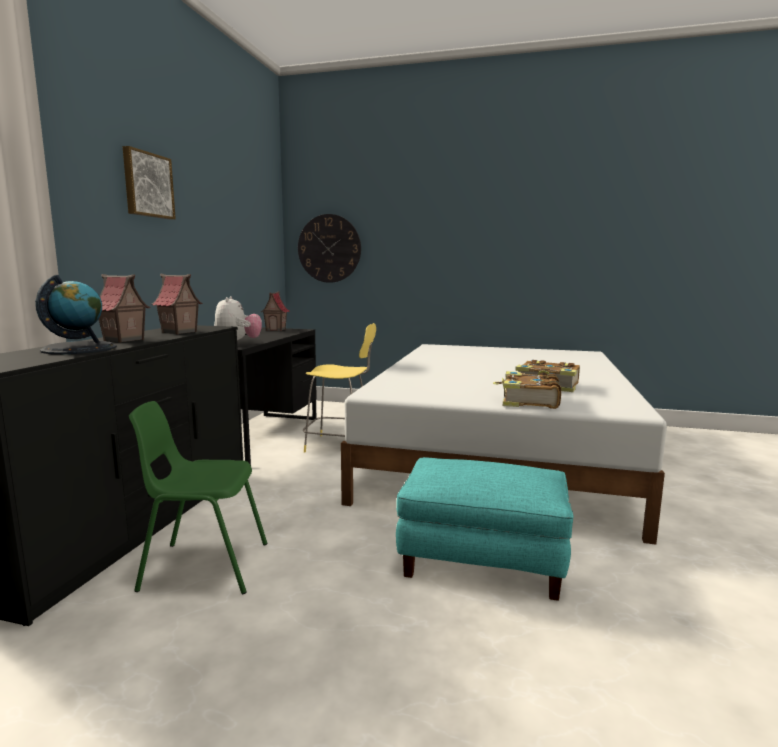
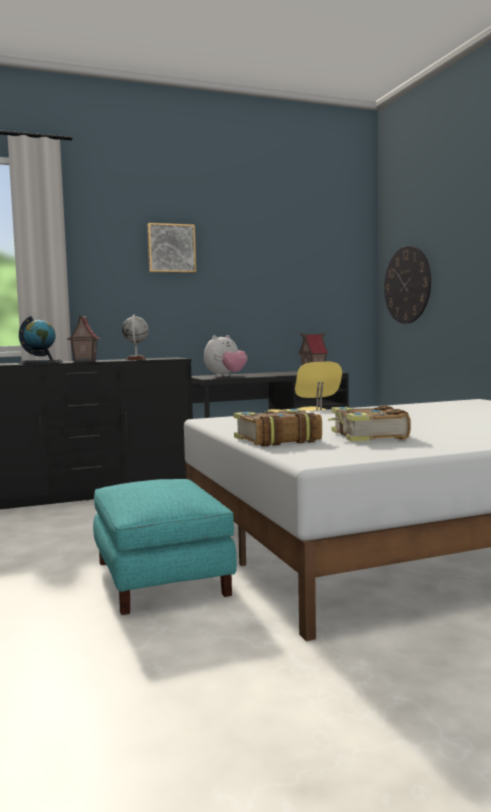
camera: 55 degrees right, 5 degrees down
(179, 332) = (136, 359): toy house -> globe
(204, 566) = (55, 520): green chair -> none

